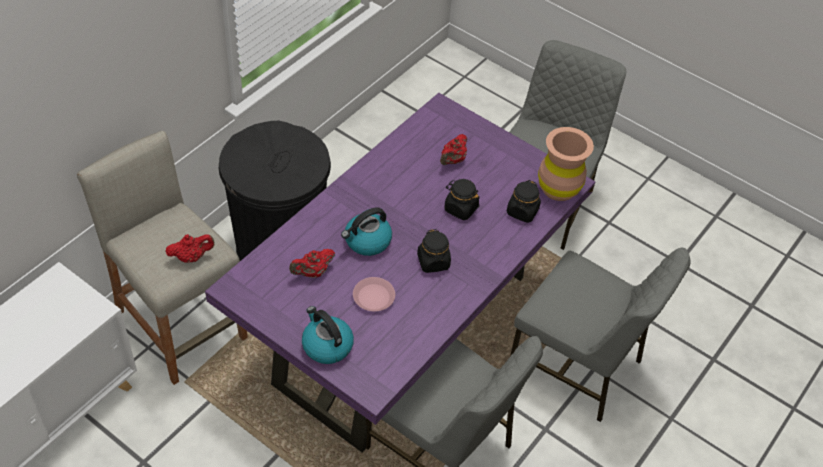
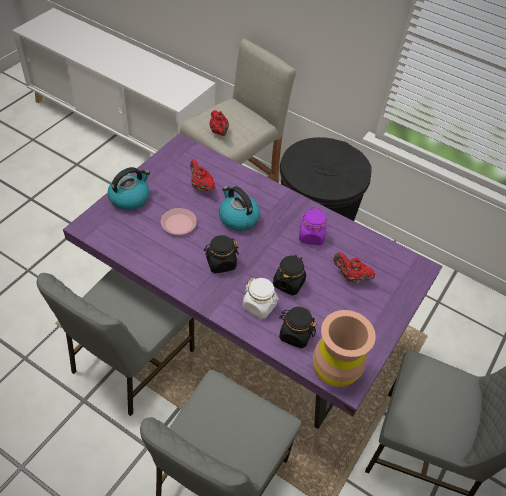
camera: 85 degrees right, 0 degrees up
(397, 182) = (311, 236): none -> purple jar
(489, 235) = (259, 306): none -> white jar

